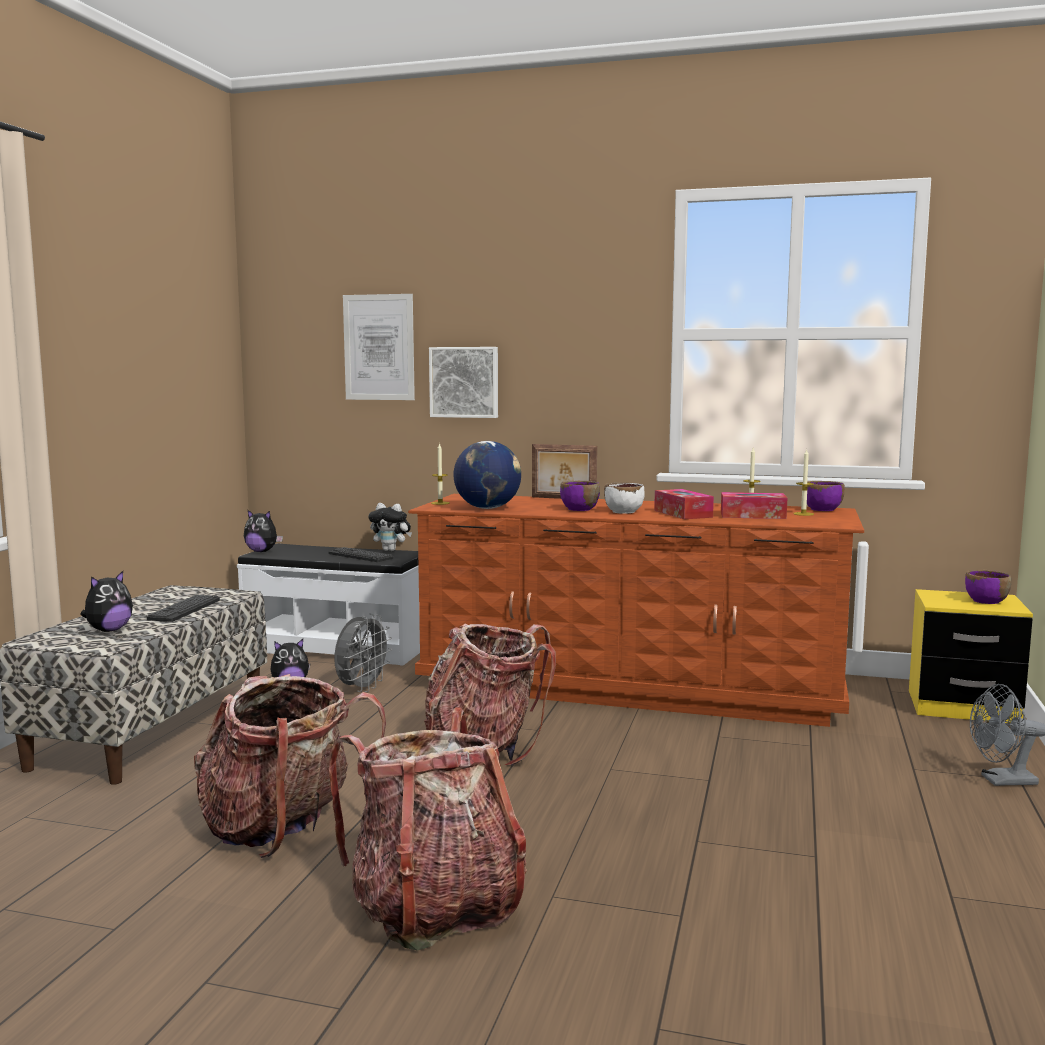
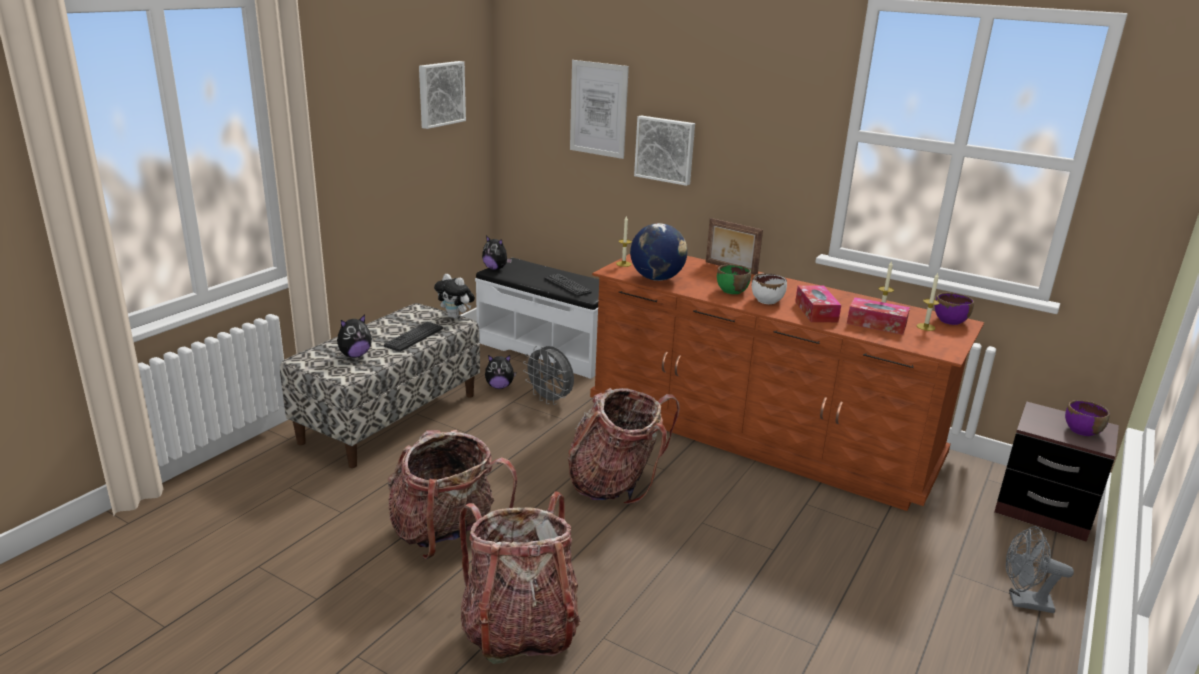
camera: 15 degrees right, 15 degrees up
(185, 335) = (440, 94): none -> picture
(362, 688) = (550, 400): grey fan -> grey fan turned 90 degrees clockwise
(391, 550) = (595, 280): plush toy -> plush toy (456, 317)
(579, 509) = (732, 291): purple bowl -> green bowl
(962, 707) = (1043, 511): yellow nightstand -> brown nightstand

